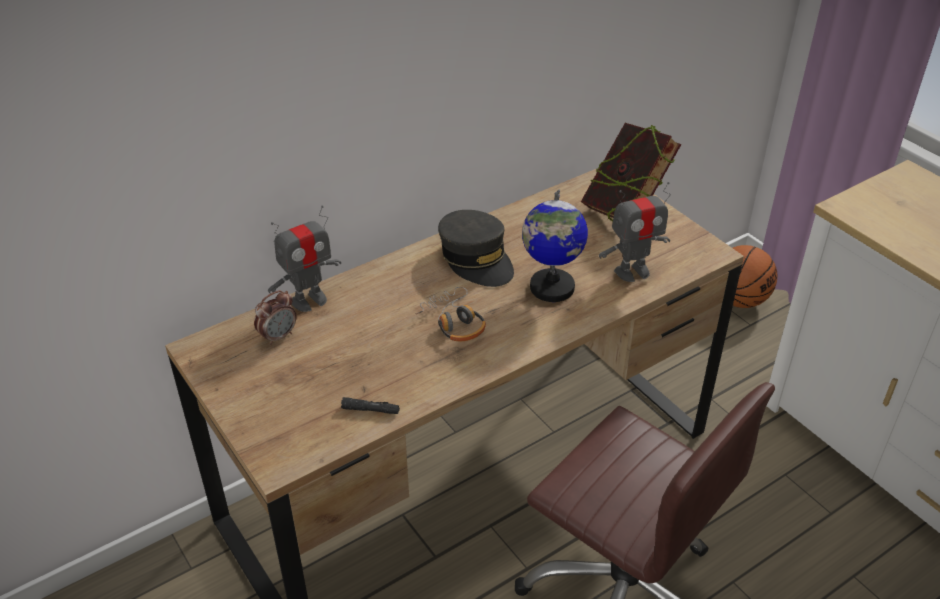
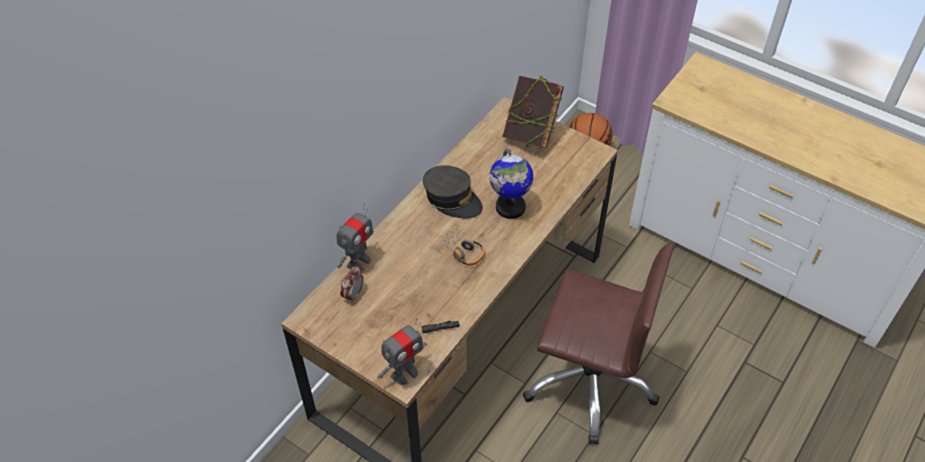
camera: 20 degrees left, 10 degrees up
(632, 271) = (555, 181): toy robot -> toy robot (404, 373)

